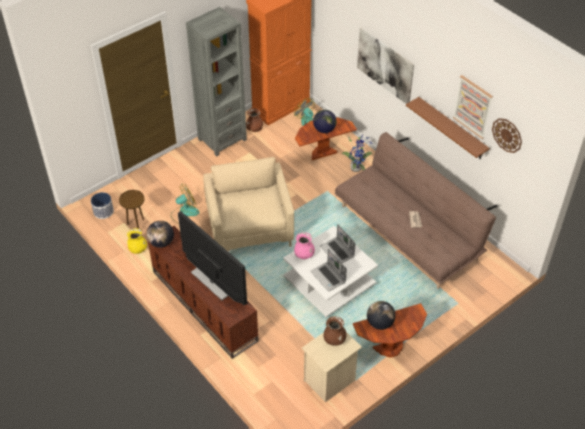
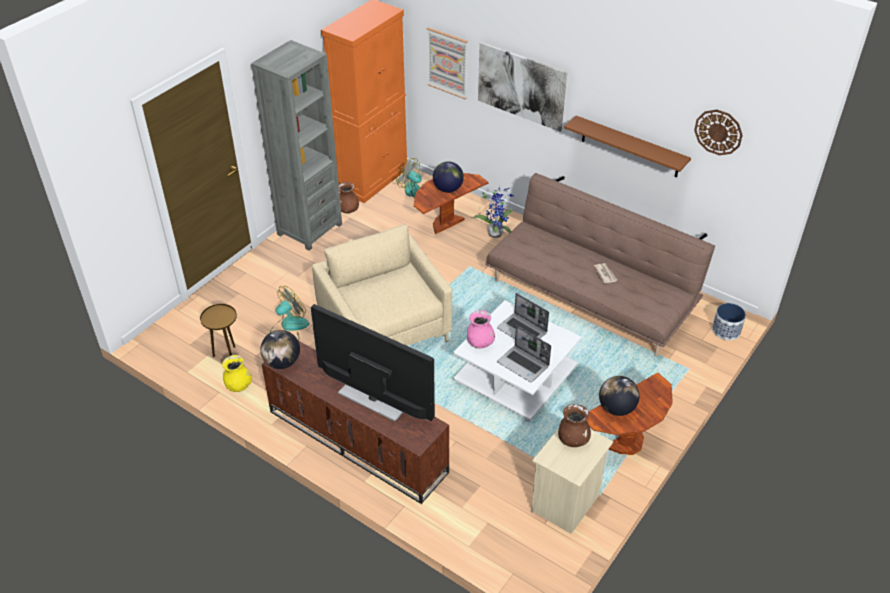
camera: 15 degrees left, 5 degrees down
(103, 211) = (173, 347): planter -> planter (725, 330)
(473, 106) = (662, 106): picture -> picture (447, 63)

